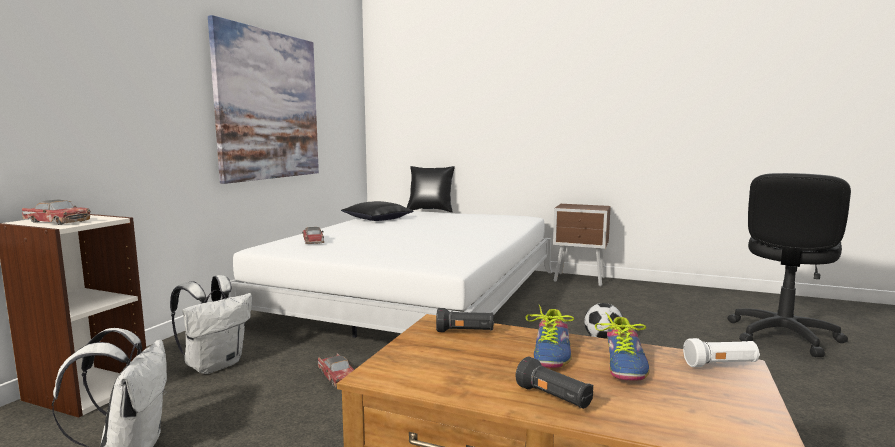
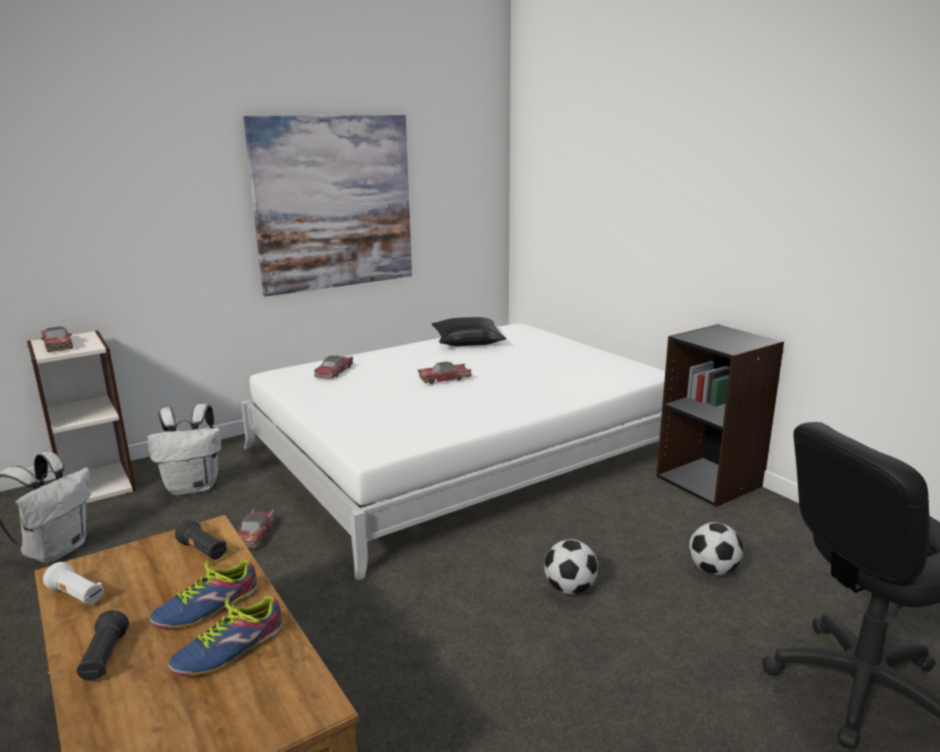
camera: 35 degrees right, 10 degrees up
(412, 233) = (444, 379): none -> toy car
(431, 211) = (558, 334): black pillow -> none
(580, 280) = (710, 481): brown nightstand -> black bookcase
(650, 313) = (713, 570): none -> football
(721, 365) = (299, 697): white flashlight -> white flashlight (77, 596)

